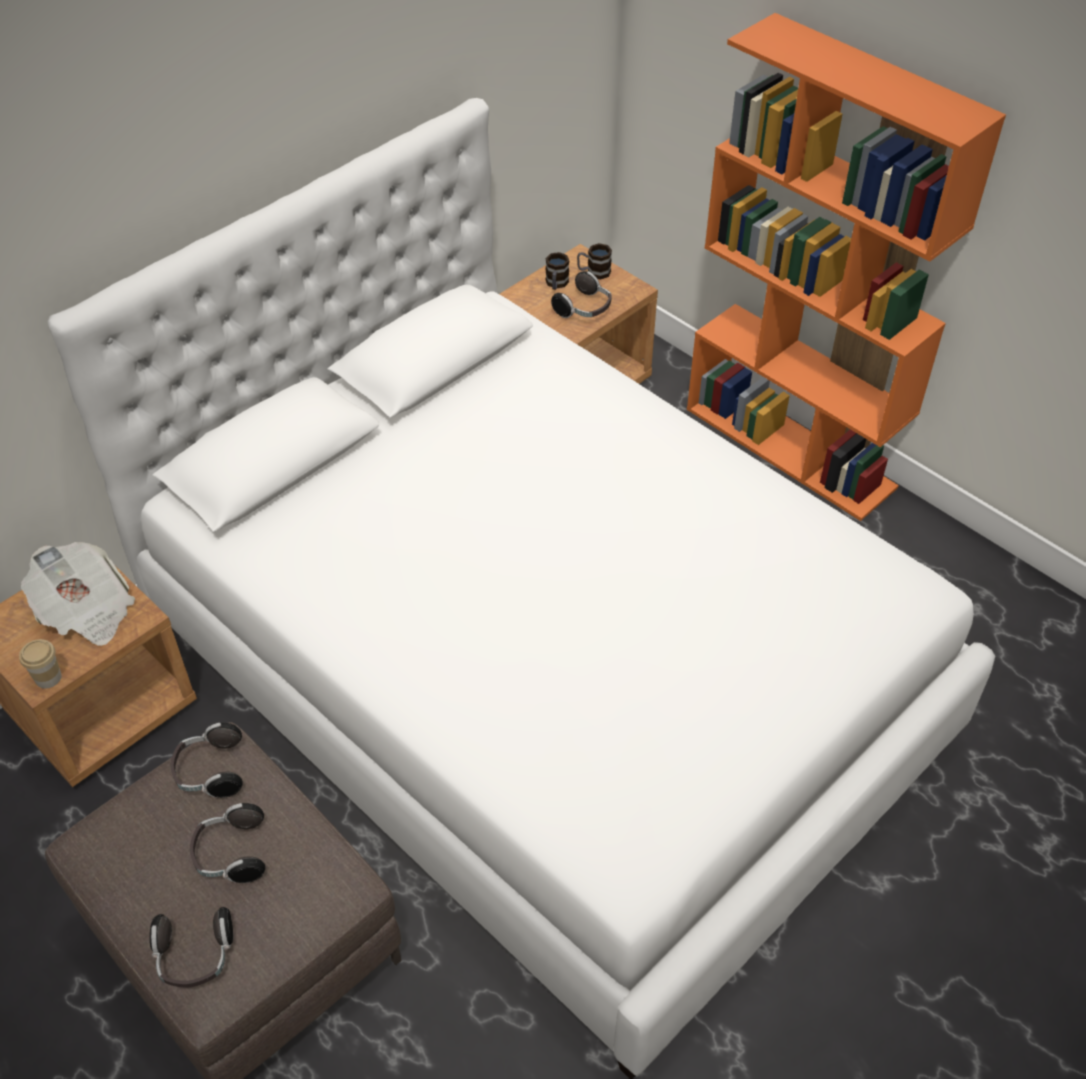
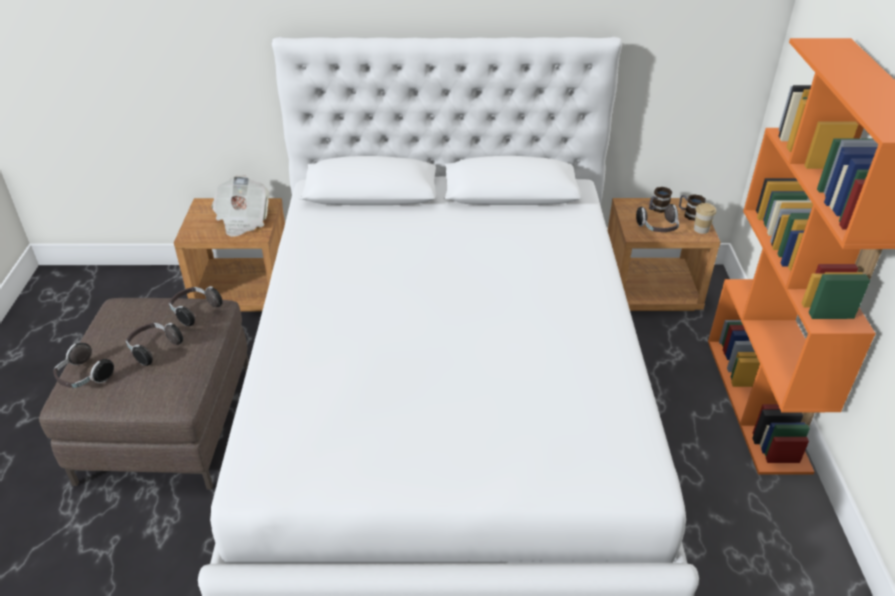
camera: 45 degrees right, 10 degrees down
(48, 678) = (194, 235): cup -> cup (701, 229)

